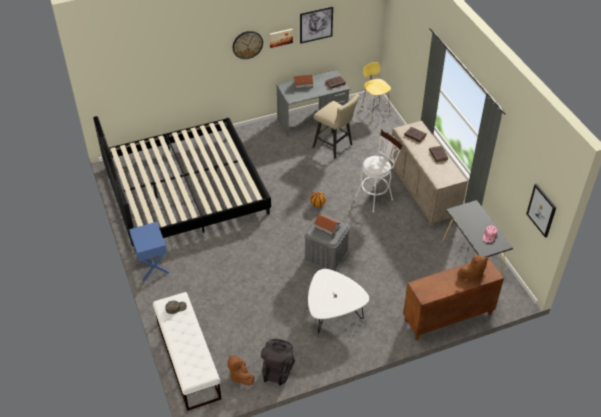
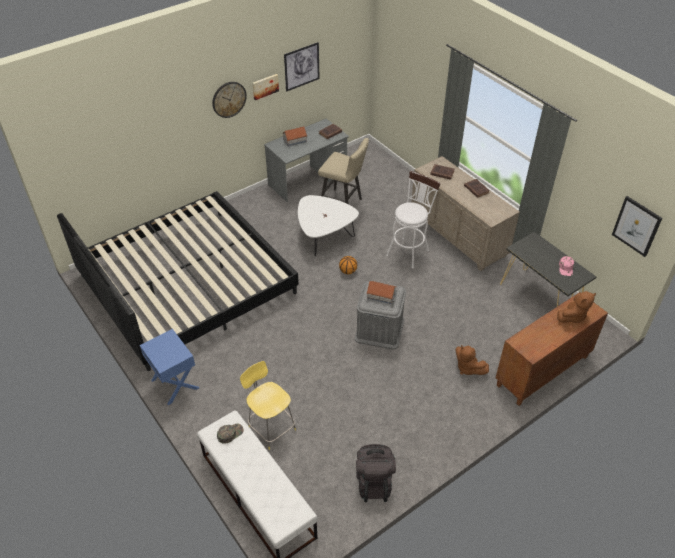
camera: 15 degrees left, 0 degrees up
(240, 376) = (330, 501): brown plush toy -> brown plush toy (468, 368)
(333, 312) = (413, 394): white coffee table -> white coffee table (324, 236)
(374, 111) = (372, 159): yellow stool -> yellow stool (271, 427)

